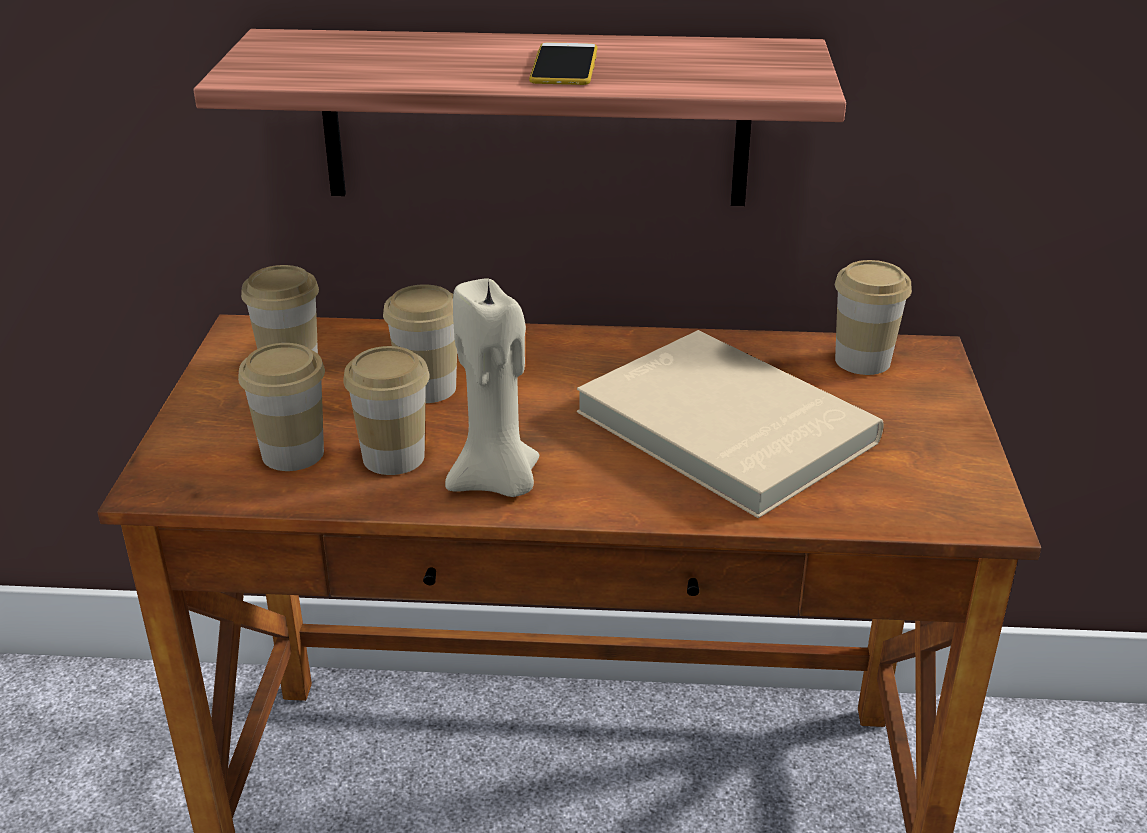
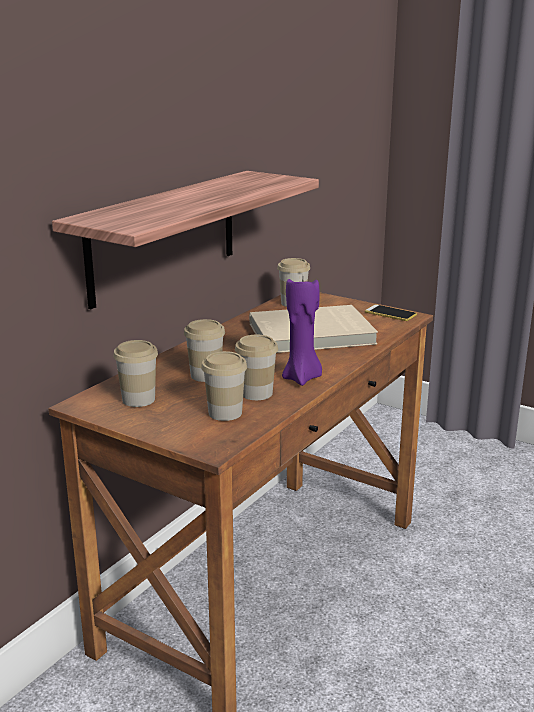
camera: 60 degrees left, 10 degrees down
(497, 483) = (302, 378): beige candle -> purple candle
(564, 66) = (218, 194): phone -> phone (390, 313)

